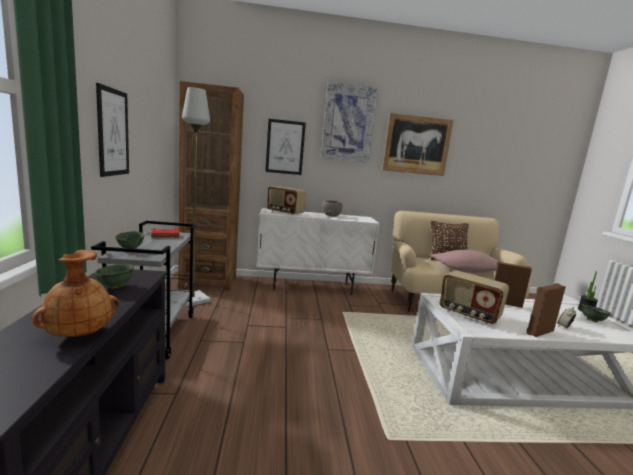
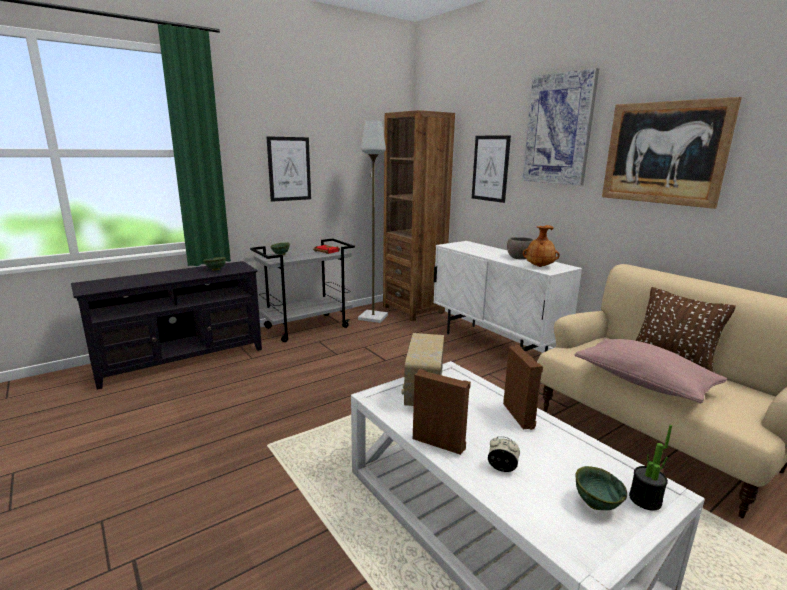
camera: 60 degrees right, 5 degrees up
(79, 334) = (153, 281): brown vase -> brown vase (539, 266)
(285, 212) = (470, 247): radio -> none

